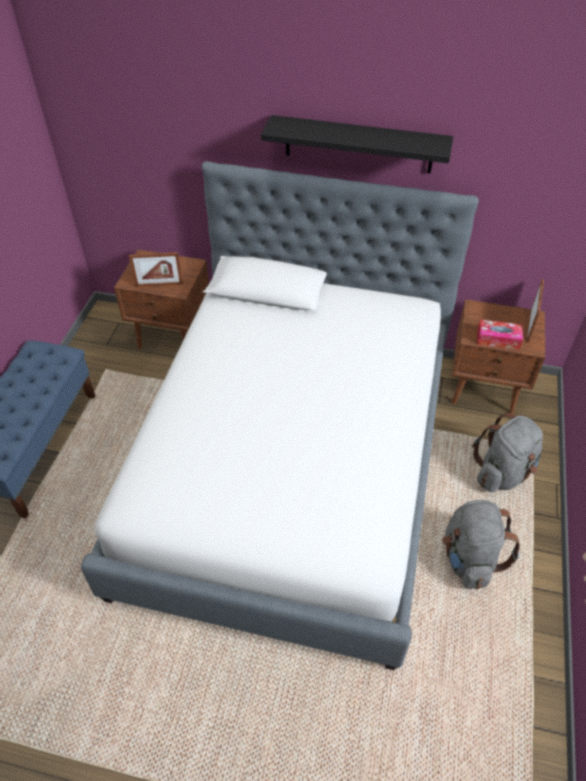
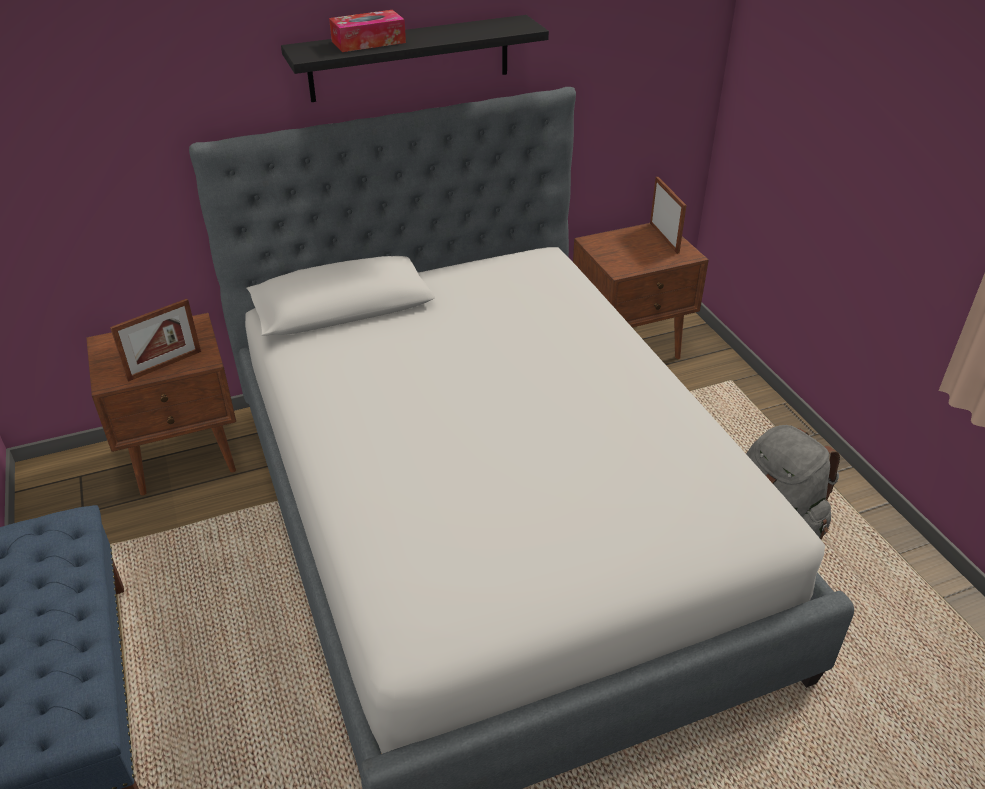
camera: 35 degrees left, 10 degrees down
(498, 339) = (647, 261): tissue box -> tissue box (368, 42)
(503, 472) = (725, 418): grey backpack -> none

